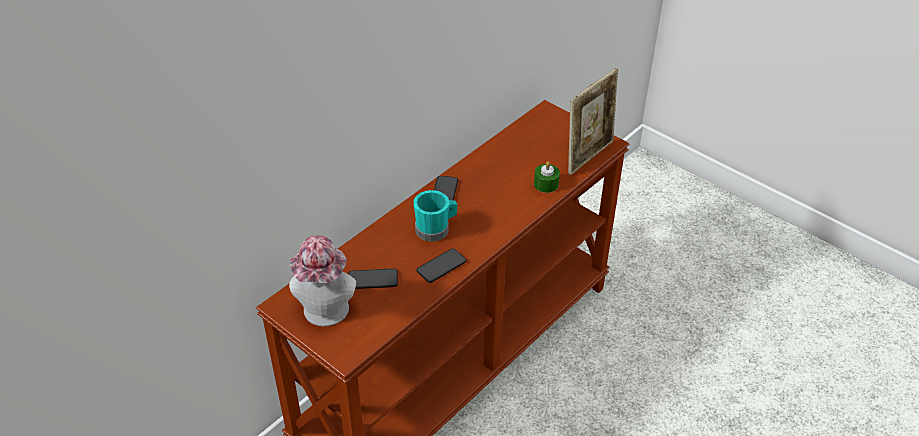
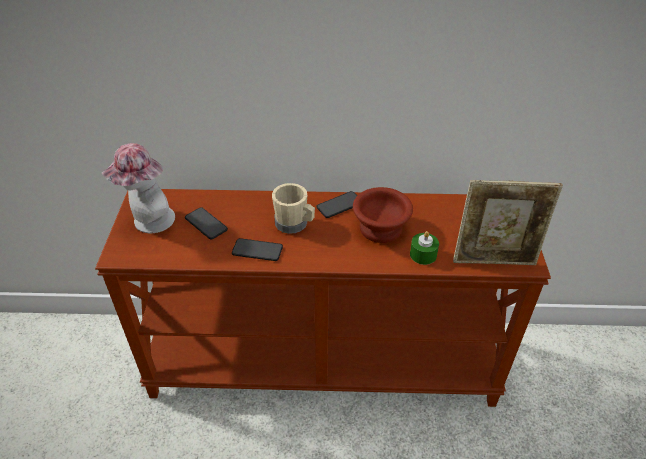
camera: 50 degrees right, 0 degrees up
(436, 229) = (294, 224): turquoise mug -> beige mug
(494, 188) = (379, 228): none -> brown bowl

